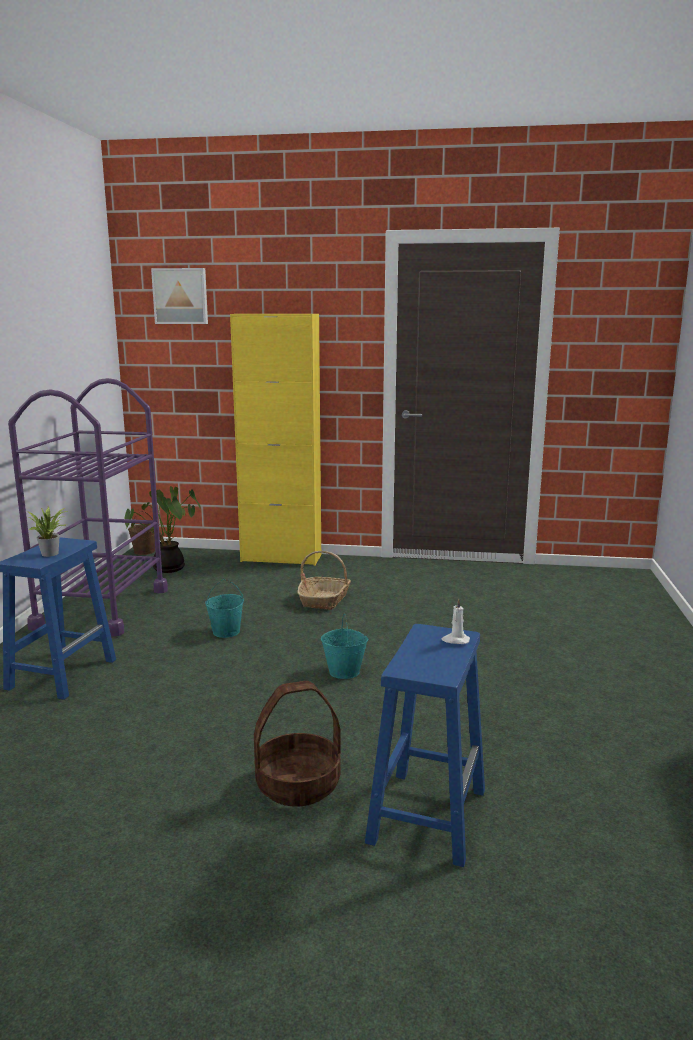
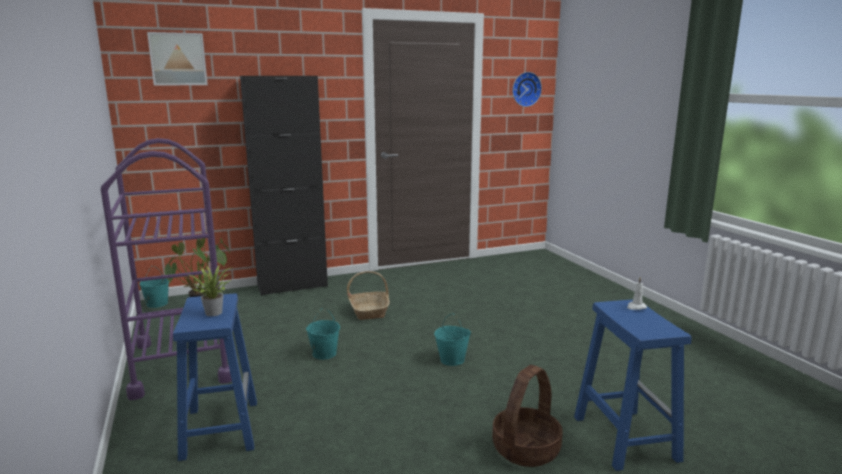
camera: 30 degrees left, 0 degrees up
(144, 551) = (157, 304): brown bucket -> turquoise bucket
(281, 558) = (292, 286): yellow cabinet -> black cabinet
(625, 333) = (525, 89): none -> wall clock

